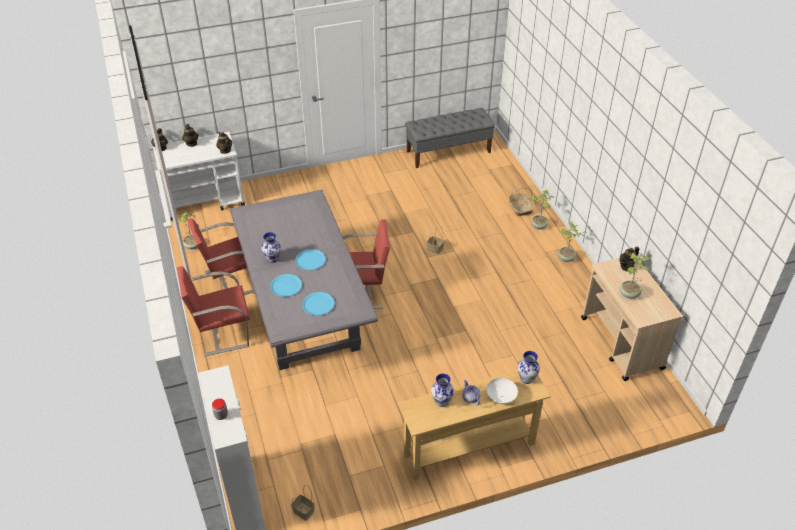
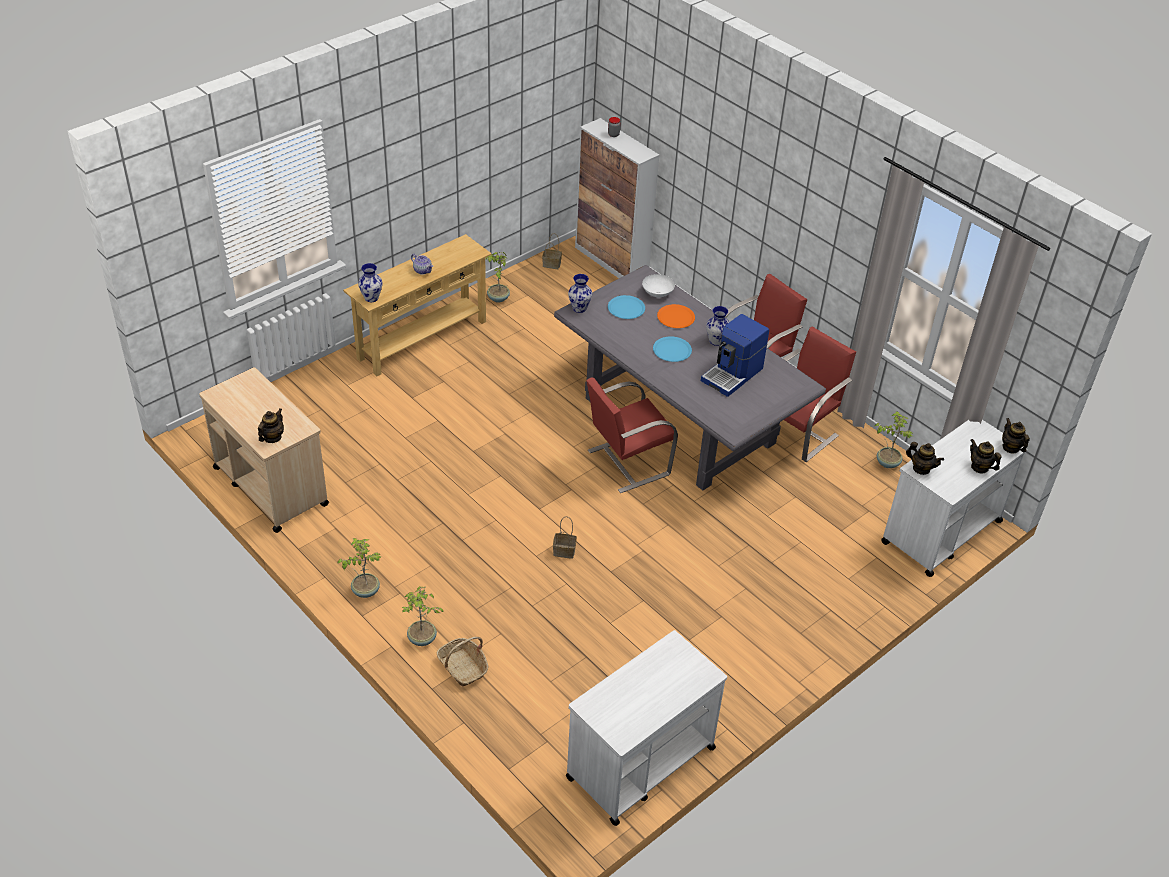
camera: 155 degrees right, 0 degrees up
(282, 231) = (733, 374): none -> coffee machine
(286, 286) = (676, 317): blue plate -> orange plate
(441, 401) = (450, 262): vase -> vase (580, 308)
(448, 152) = (640, 763): grey bench -> white cart
(500, 397) = (393, 277): white bowl -> white bowl (658, 293)
(629, 294) = (266, 403): potted plant -> potted plant (497, 298)

